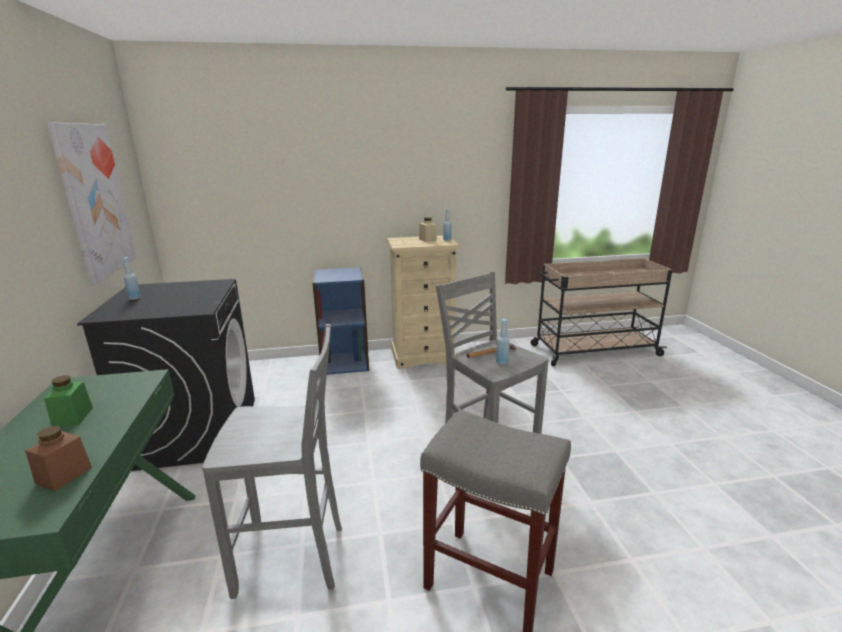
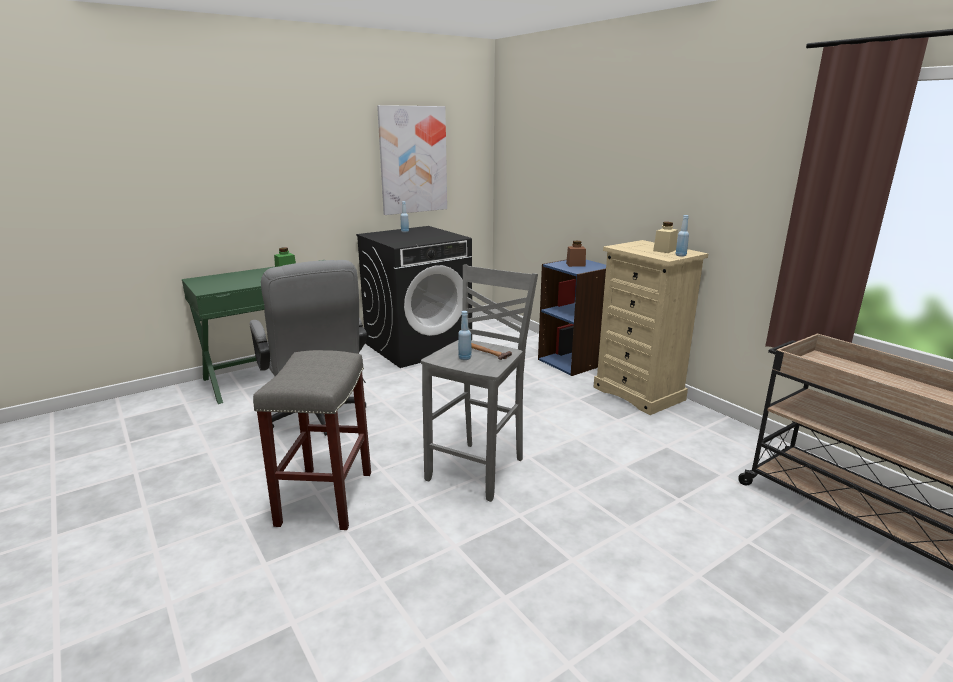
camera: 65 degrees right, 0 degrees up
(64, 475) = (235, 285): brown jar -> brown jar (575, 264)
(294, 559) = (316, 417): grey stool -> grey office chair

